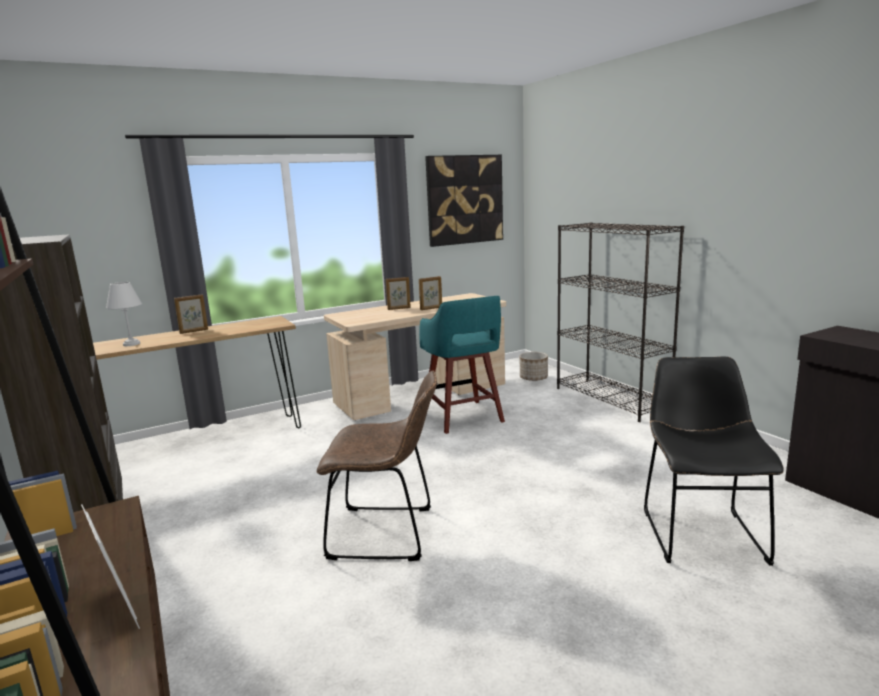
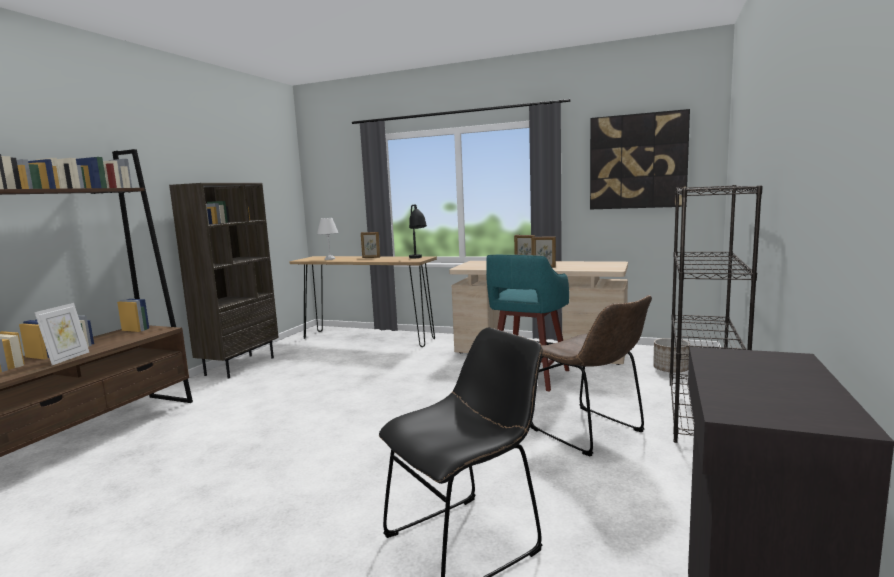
camera: 50 degrees right, 5 degrees down
(275, 322) = (418, 259): none -> black table lamp
(388, 533) = (318, 419): brown chair -> brown chair (590, 432)

